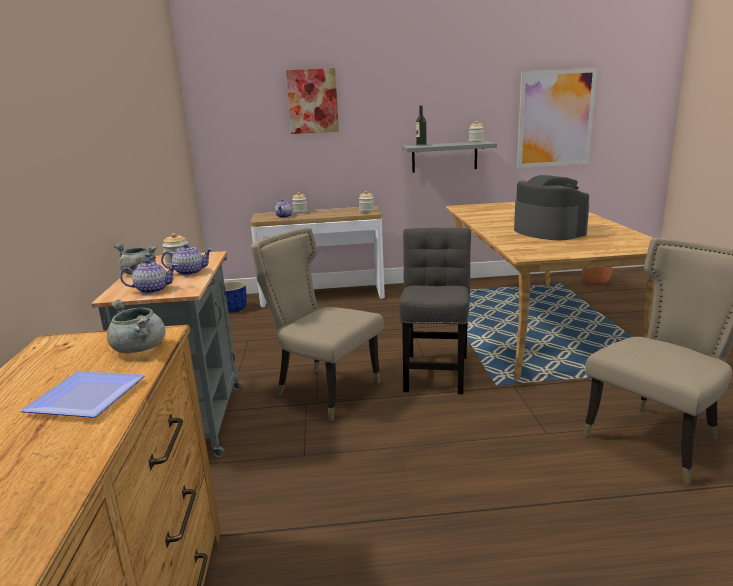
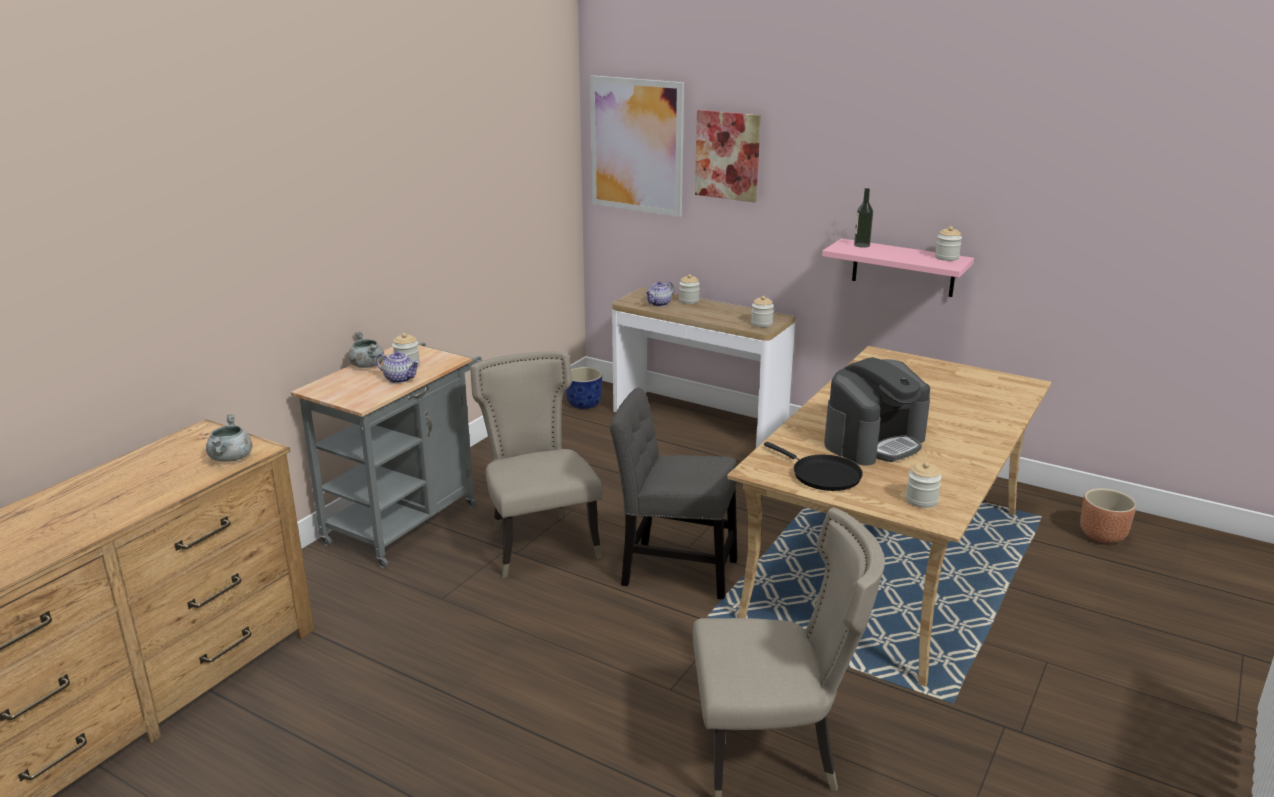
camera: 35 degrees right, 5 degrees up
(86, 396) = (158, 485): plate -> none
(153, 290) = (345, 392): teapot -> none
(435, 370) = (673, 570): grey chair -> grey chair turned 120 degrees counterclockwise
(444, 157) = (903, 268): grey shelf -> pink shelf
(548, 231) = (874, 442): coffee machine -> coffee machine turned 45 degrees clockwise
(555, 118) = (1099, 245): picture -> picture (636, 145)
(562, 248) = (822, 475): none -> black frying pan
(630, 243) = (921, 500): none -> jar

